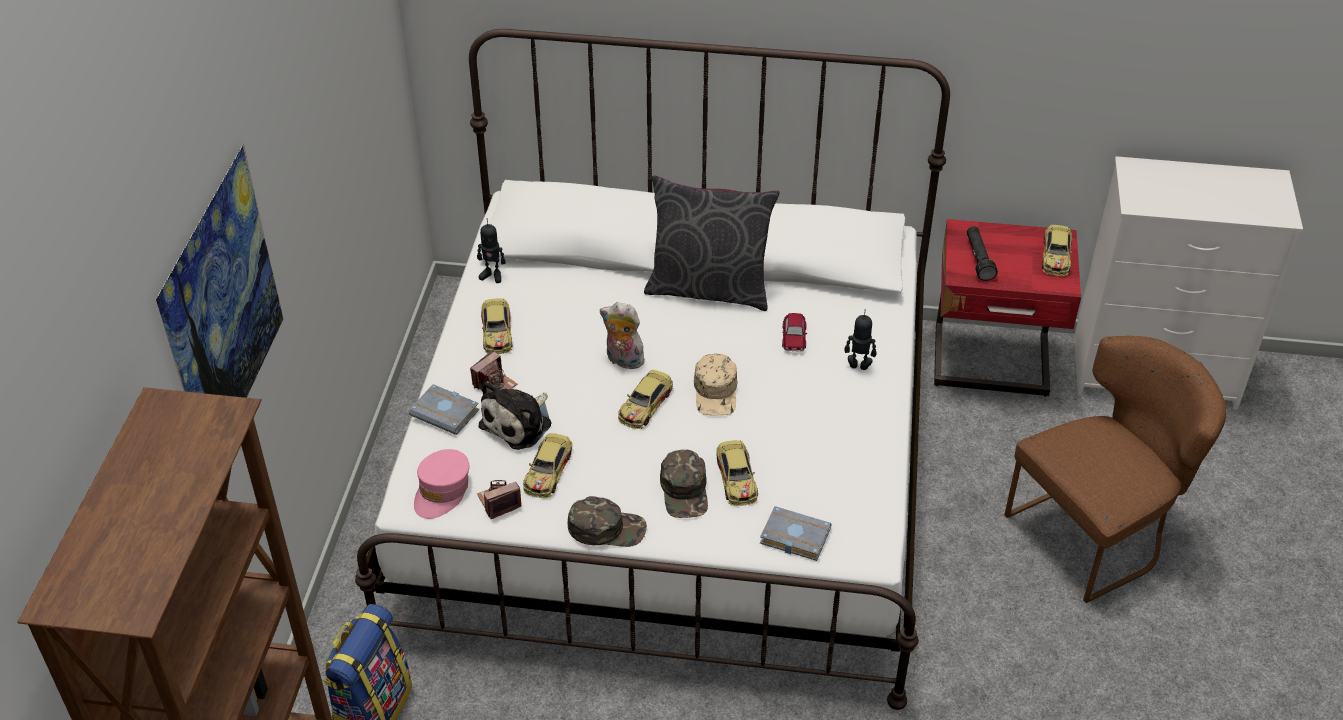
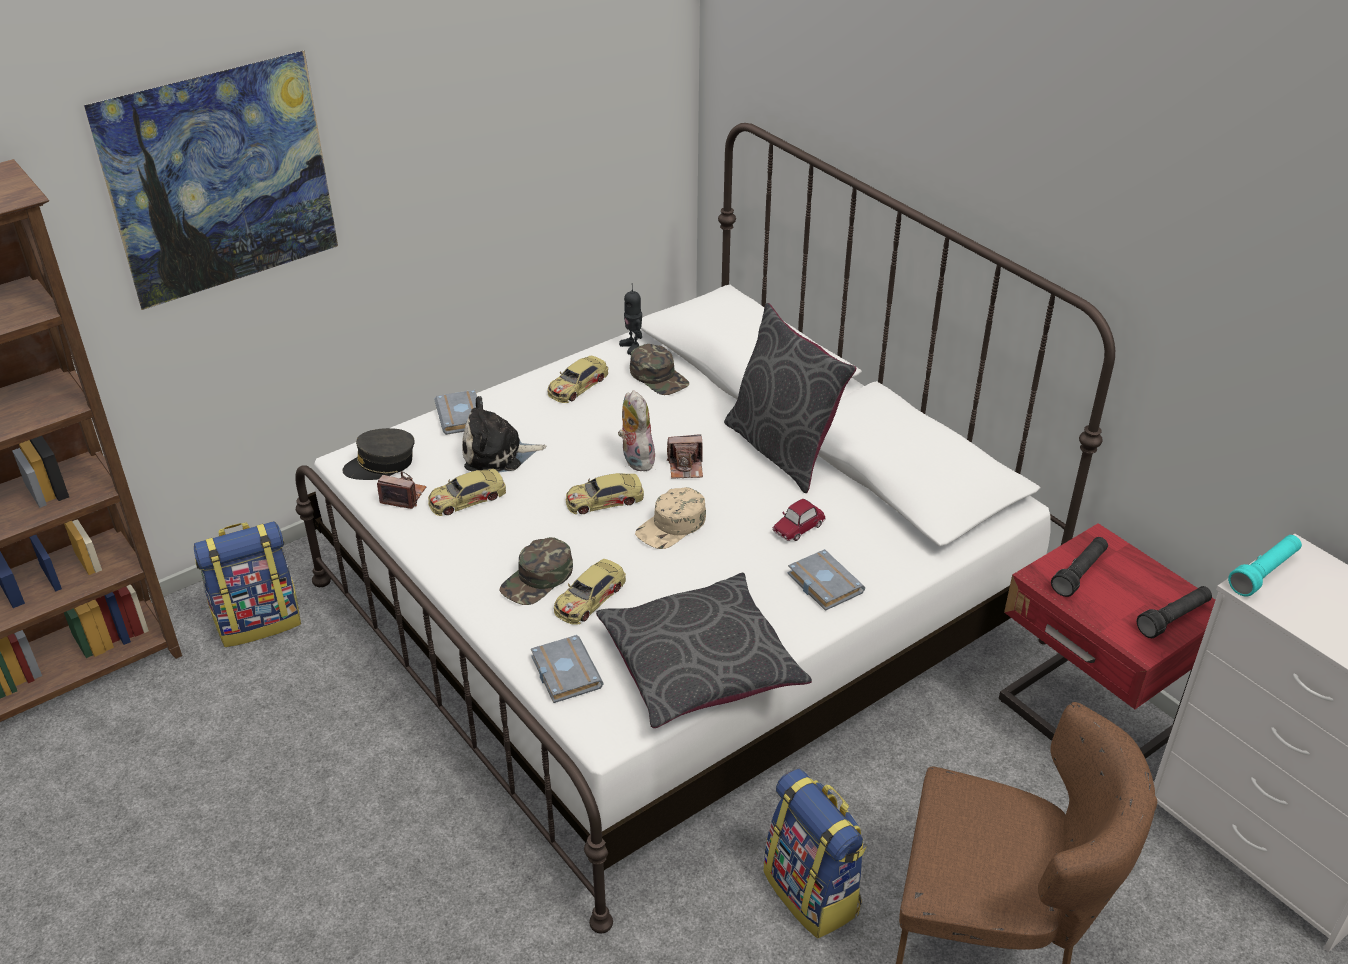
camera: 45 degrees right, 5 degrees down
(442, 491) = (381, 464): pink cap -> grey cap
(494, 384) = (521, 418): camera -> camera (686, 467)
(607, 528) = (444, 564): green cap -> green cap (659, 377)
(858, 365) = (822, 584): toy robot -> grey book
(862, 469) = (700, 664): none -> grey pillow
(981, 583) = (813, 892): none -> backpack
(1056, 255) = (1173, 619): toy car -> black flashlight
(1132, 191) = (1264, 573): none -> turquoise flashlight

